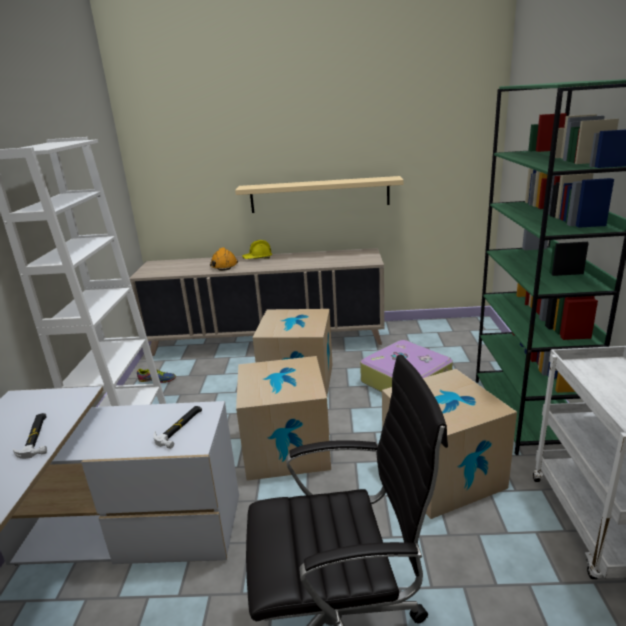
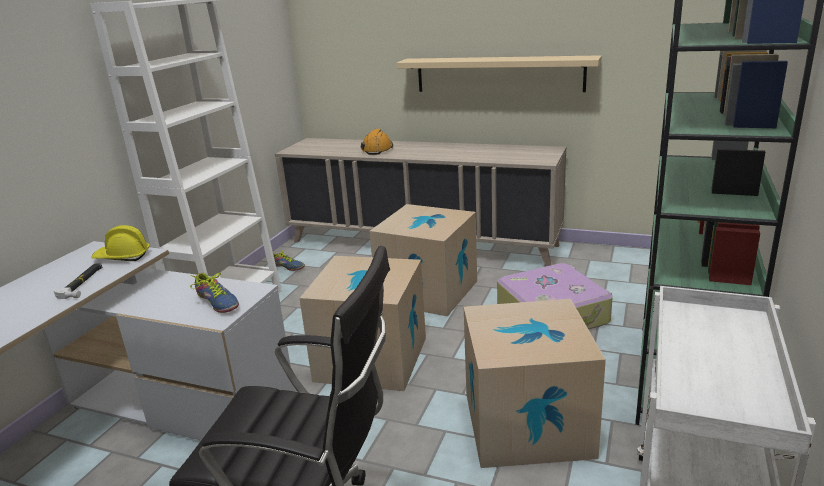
camera: 20 degrees right, 0 degrees up
(180, 427) = (218, 302): hammer -> shoe
(257, 258) = (419, 145): yellow hard hat -> yellow hard hat (122, 257)

